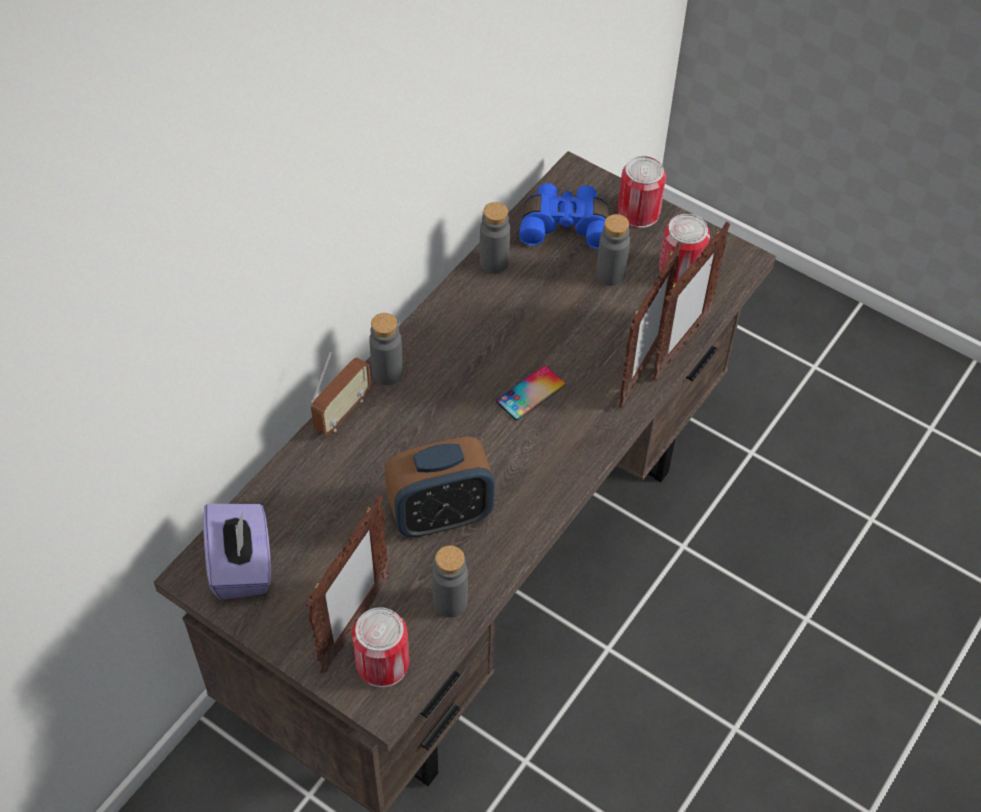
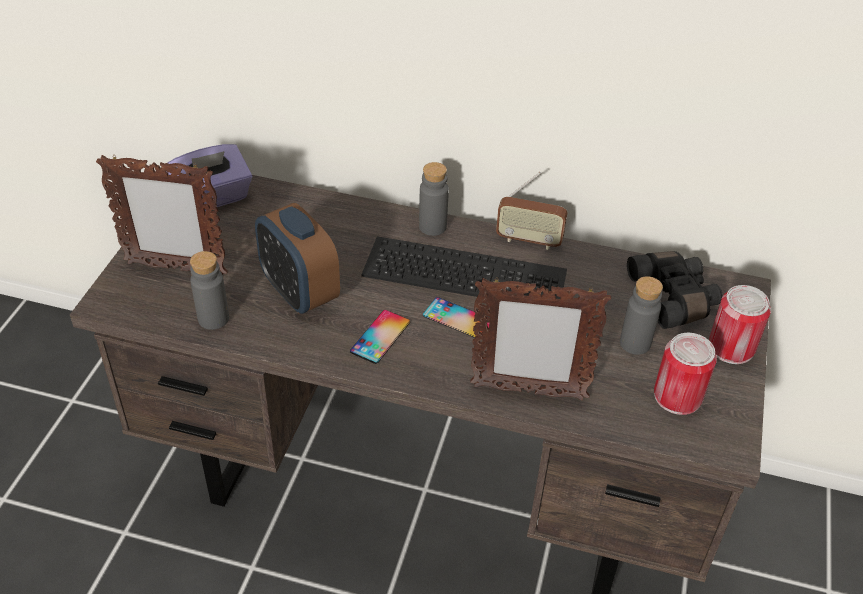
camera: 70 degrees right, 10 degrees down
(342, 412) = (379, 212): radio -> radio (529, 240)
(382, 663) = (143, 293): can -> none
(467, 365) = (467, 271): none -> keyboard
(494, 263) = (594, 261): grey bottle -> none
(531, 462) = (380, 337): none -> phone
(565, 224) = (675, 297): blue binoculars -> black binoculars
(680, 348) = (575, 417): picture frame -> none

